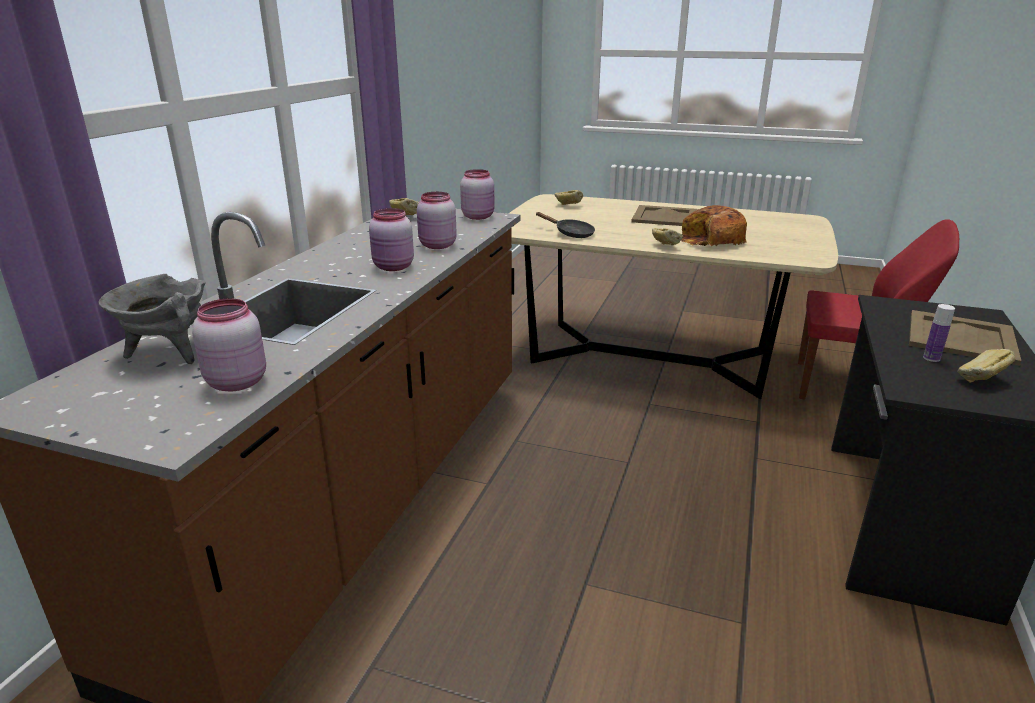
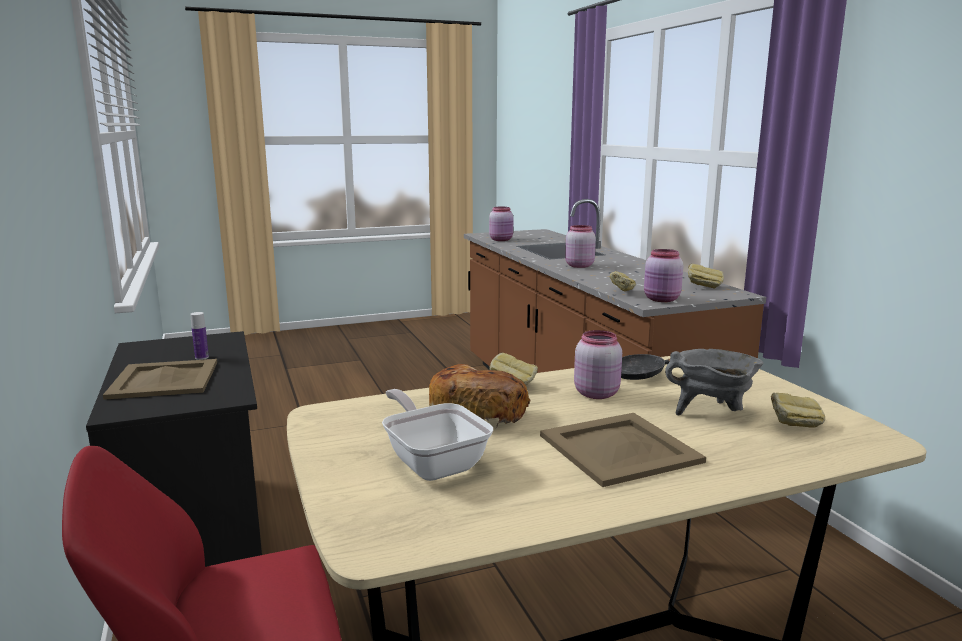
camera: 140 degrees right, 10 degrees down
(168, 353) = (547, 239): grey cooking pot -> grey cooking pot (711, 413)
(437, 246) = (601, 277): pink jar -> pink jar (596, 393)
(761, 230) = (433, 462): none -> frying pan
(981, 380) = (171, 352): bread -> bread (622, 292)

